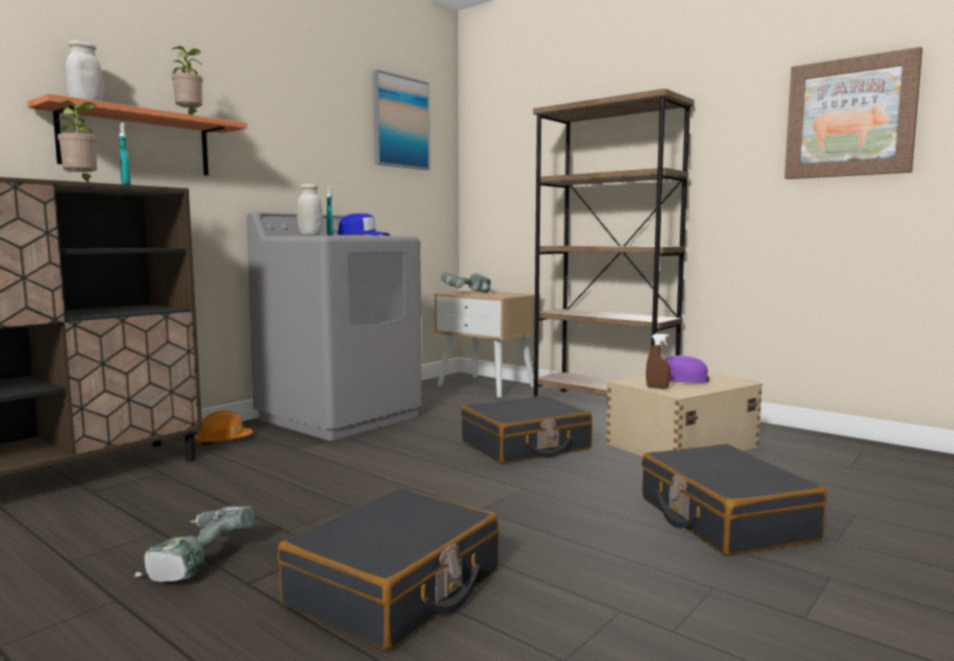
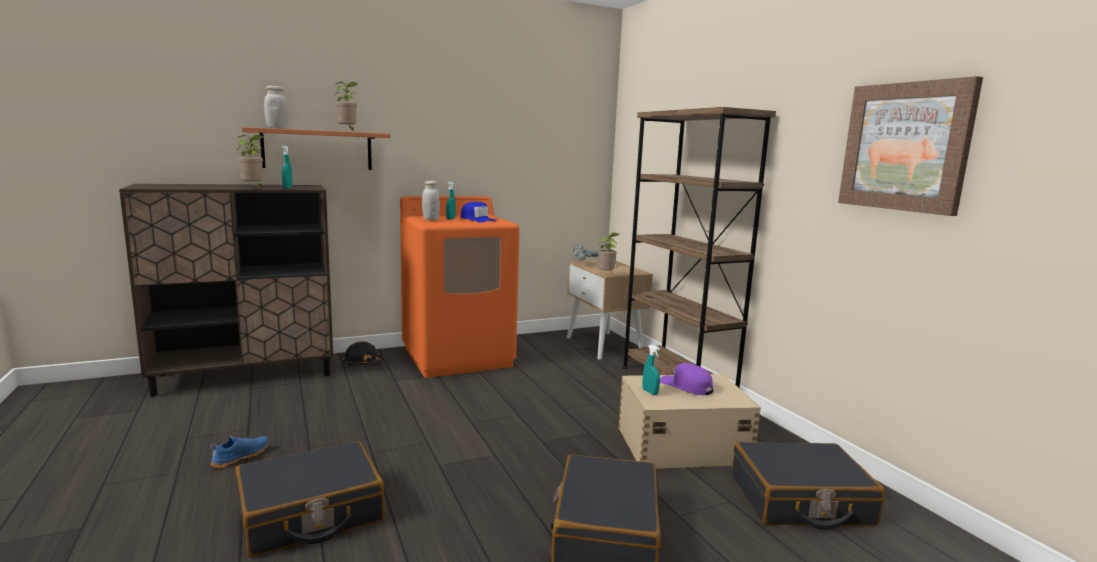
camera: 25 degrees right, 5 degrees up
(196, 561) = (240, 457): power drill -> blue shoe
(223, 441) = (362, 363): orange hard hat -> black hard hat
(340, 417) = (458, 356): grey washing machine -> orange washing machine
(400, 122) = (551, 116): picture -> none
(501, 297) = (606, 275): none -> potted plant
(525, 446) = (551, 415): black suitcase -> black suitcase (800, 501)
(657, 388) = (650, 392): brown spray bottle -> turquoise spray bottle

